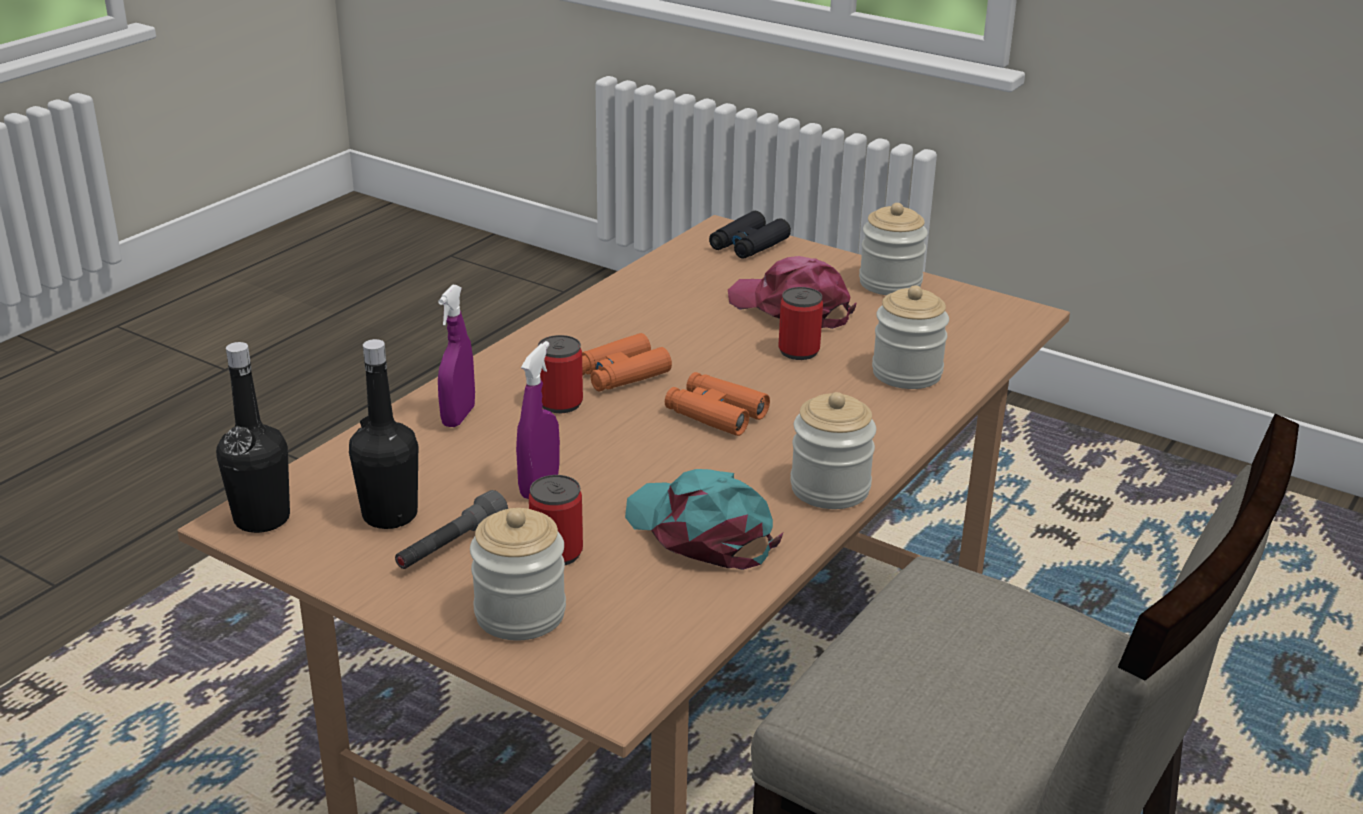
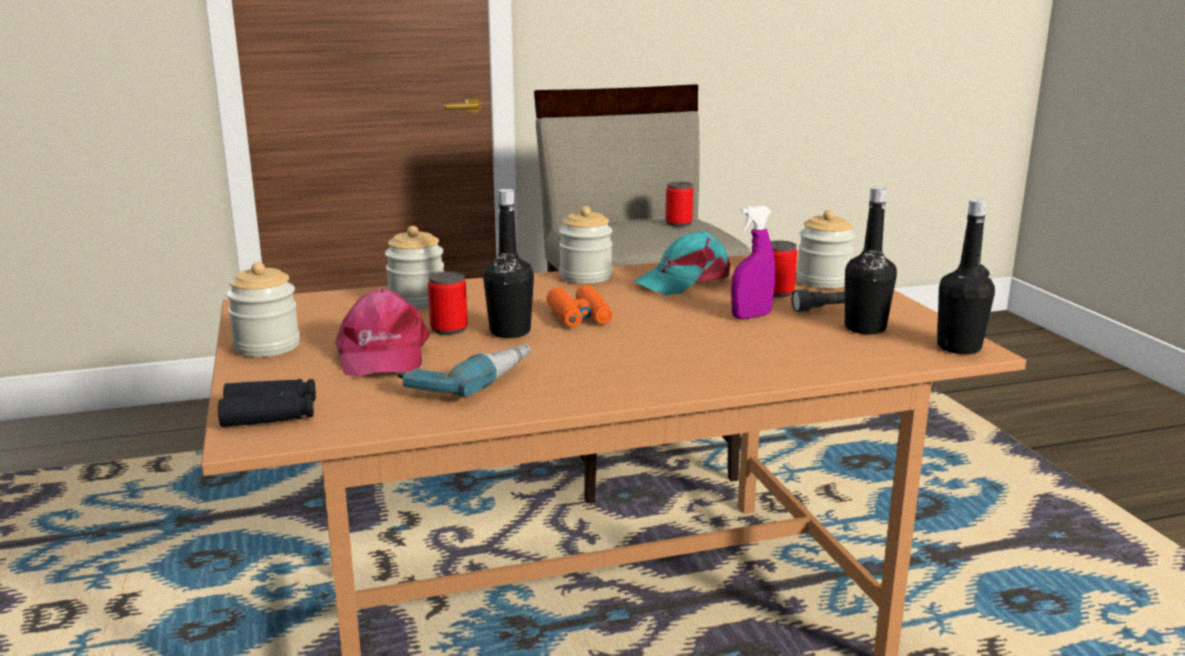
camera: 140 degrees left, 10 degrees down
(458, 417) = (762, 362): purple spray bottle -> none
(560, 403) = (674, 349): can -> can (678, 223)
(620, 374) = (600, 352): orange binoculars -> none
(677, 310) = (468, 379): none -> power drill
(701, 531) = (685, 281): turquoise cap -> turquoise cap turned 60 degrees clockwise
(741, 368) = (510, 332): none -> black bottle

